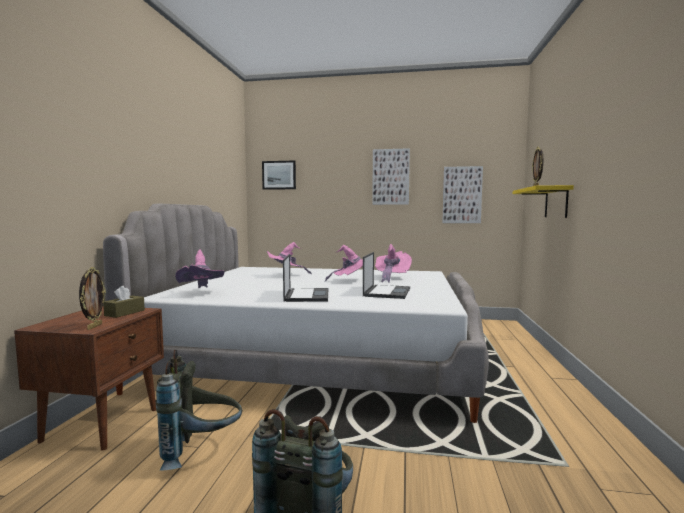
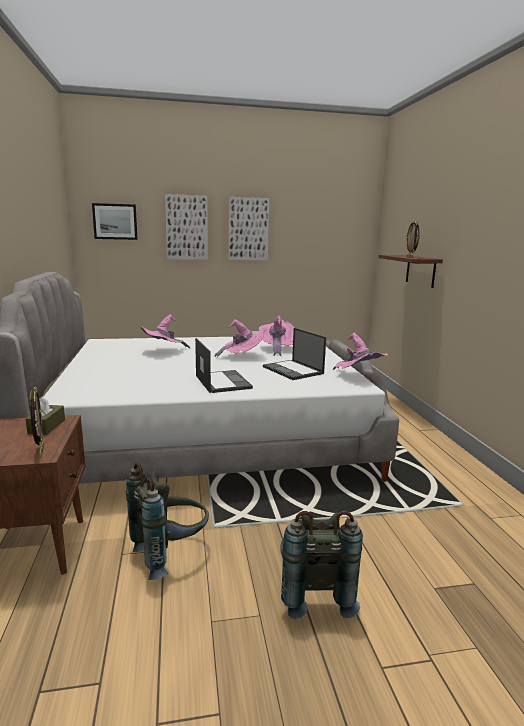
camera: 20 degrees left, 10 degrees up
(201, 293) = (103, 388): pink hat -> pink hat (358, 376)
(387, 292) = (293, 370): laptop -> laptop turned 150 degrees clockwise
(462, 195) = (320, 251): picture -> picture (186, 227)
(556, 202) = (420, 270): yellow shelf -> brown shelf

